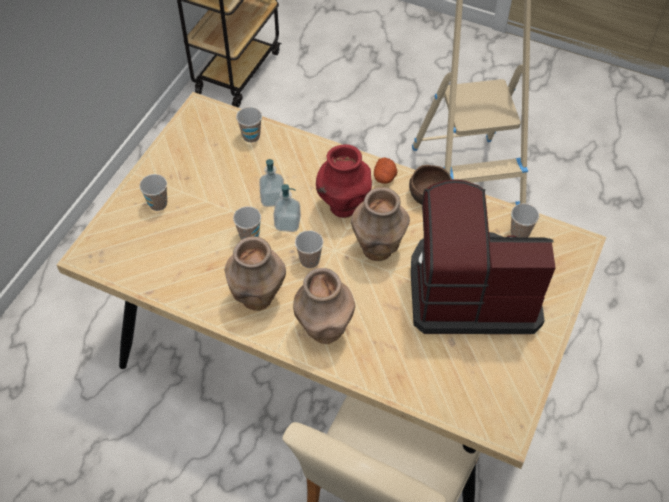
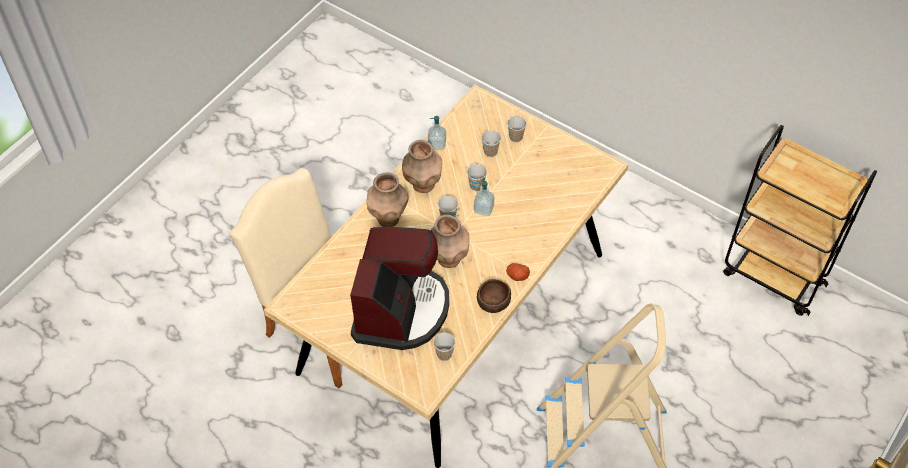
camera: 100 degrees right, 0 degrees up
(251, 136) = (573, 196): cup -> cup (490, 152)
(273, 198) = (508, 203): soap dispenser -> soap dispenser (437, 144)
(343, 207) = (492, 244): red vase -> none

